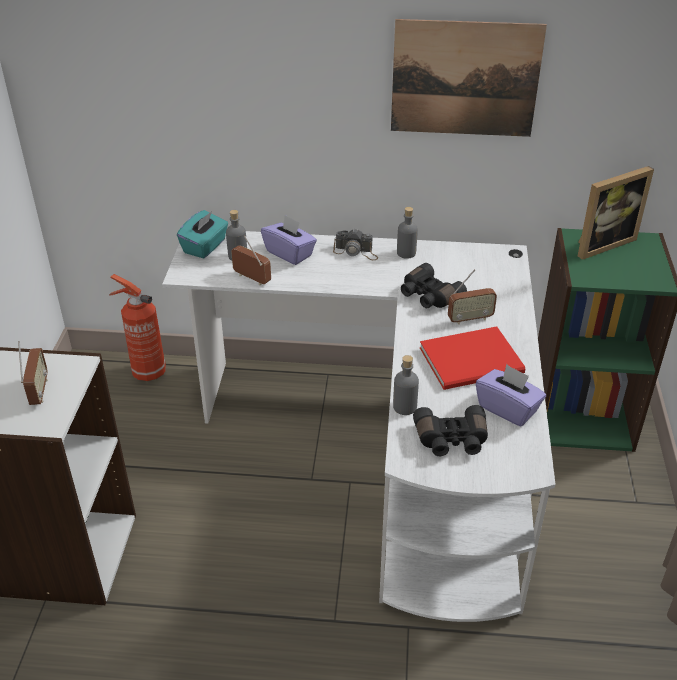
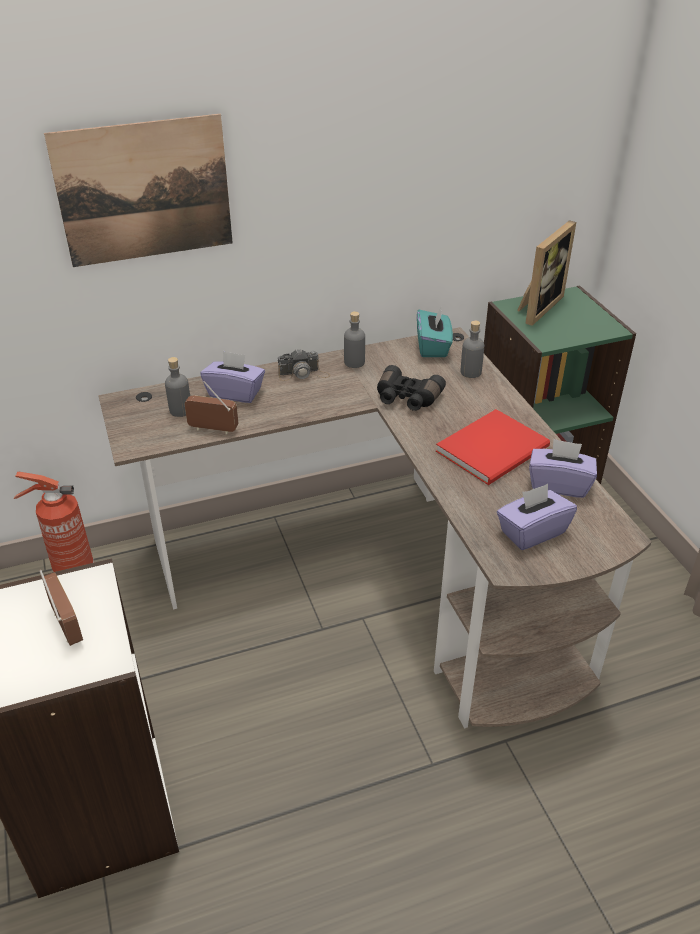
camera: 25 degrees left, 0 degrees up
(205, 247) = (136, 409): turquoise tissue box -> turquoise tissue box (433, 347)
(391, 452) = (384, 574): white desk -> brown desk
(404, 407) = (464, 513): grey bottle -> grey bottle (470, 372)
(451, 440) = (532, 532): black binoculars -> purple tissue box
(465, 79) = (390, 162): picture -> picture (144, 191)
(470, 319) = (461, 409): radio -> none

